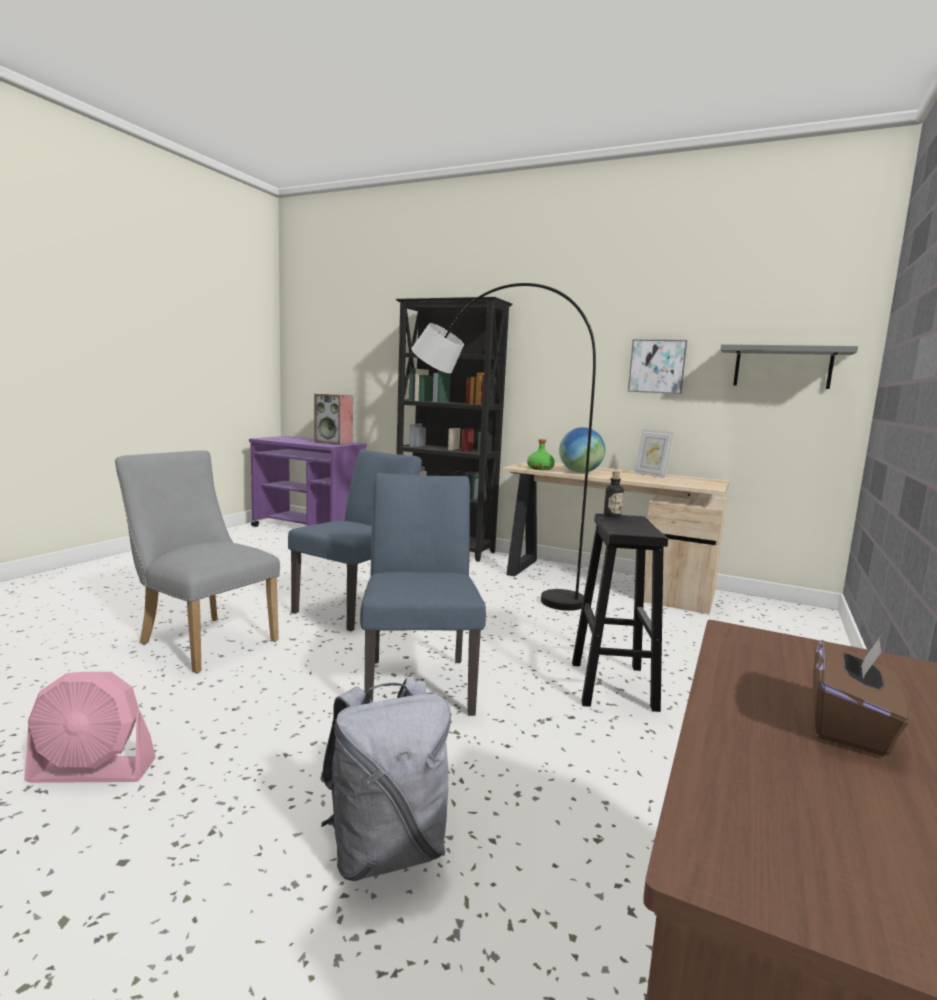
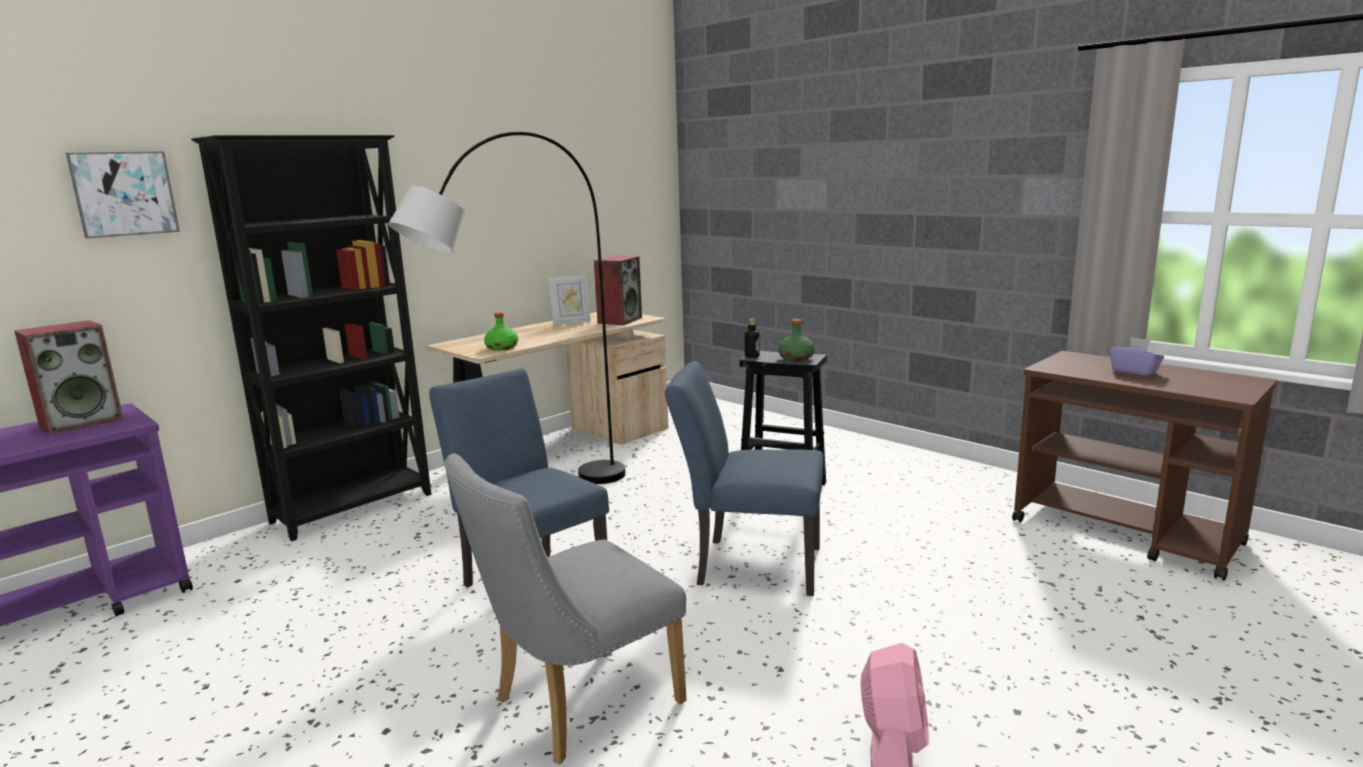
camera: 70 degrees left, 5 degrees up
(386, 850) = (986, 599): grey backpack -> none
(580, 472) = (539, 339): globe -> none
(629, 527) = (796, 358): none -> green bottle
(657, 366) = (537, 208): picture -> picture (124, 193)
(684, 482) = (619, 320): none -> speaker
(782, 367) = (628, 198): grey shelf -> none
(850, 727) = (1134, 371): brown tissue box -> purple tissue box

